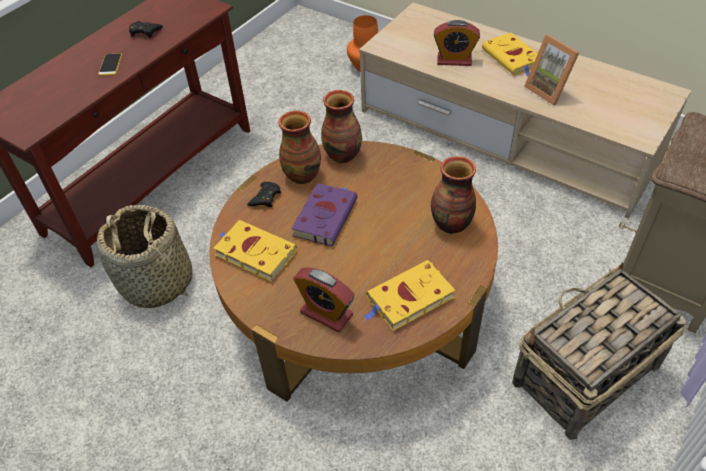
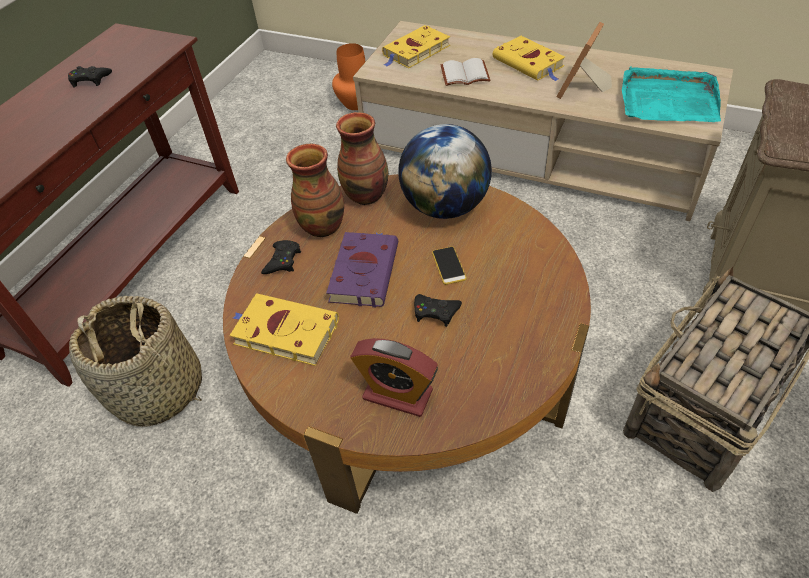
camera: 10 degrees left, 0 degrees up
(110, 65) = (50, 124): phone -> phone (448, 266)
(371, 257) = (435, 312): none -> black game controller
(403, 174) = (445, 206): none -> globe
(408, 299) = (497, 357): yellow book -> yellow book (415, 51)
(451, 224) = (520, 255): vase -> none
(454, 60) = (465, 73): alarm clock -> white book
(549, 90) = (581, 90): picture frame -> picture frame turned 75 degrees clockwise
(621, 110) = (667, 100): none -> turquoise tray

